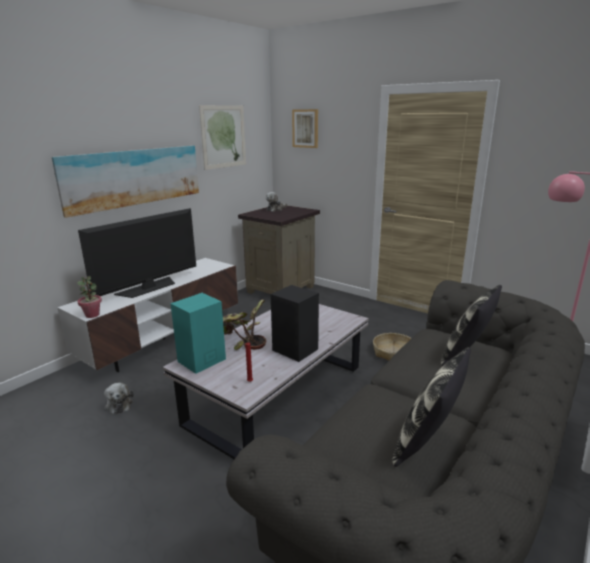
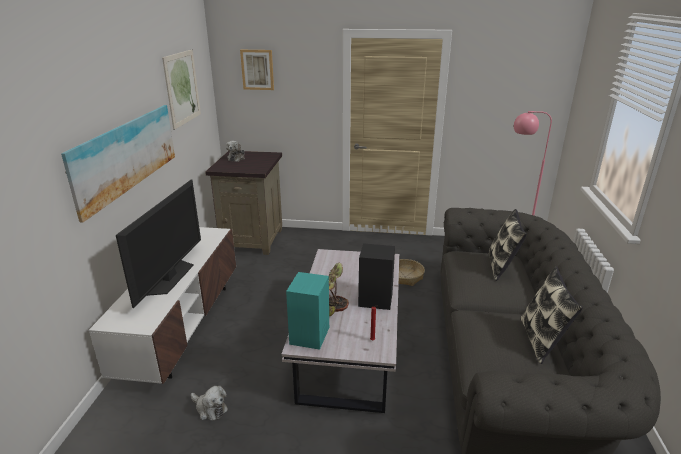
camera: 30 degrees left, 5 degrees up
(92, 315) = (148, 326): potted plant -> none

